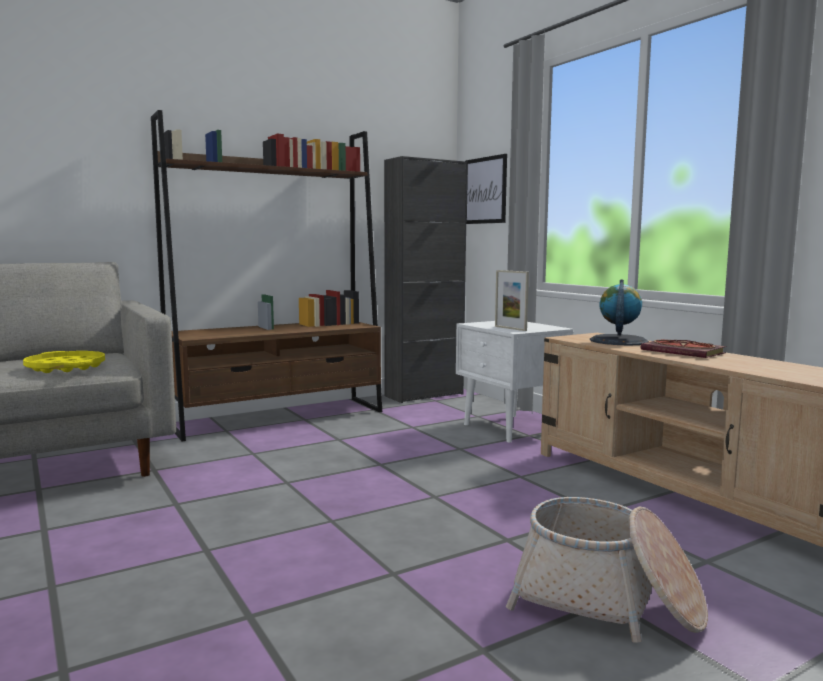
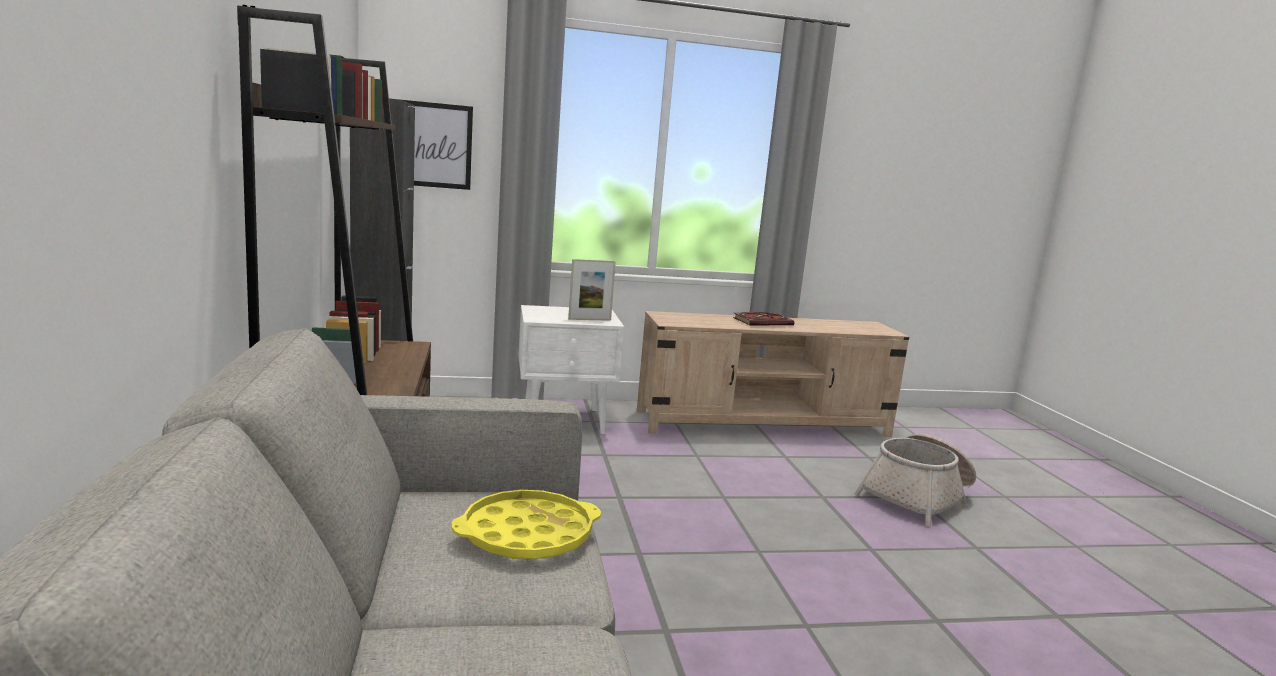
camera: 70 degrees left, 5 degrees up
(618, 341) = (699, 318): globe -> none

